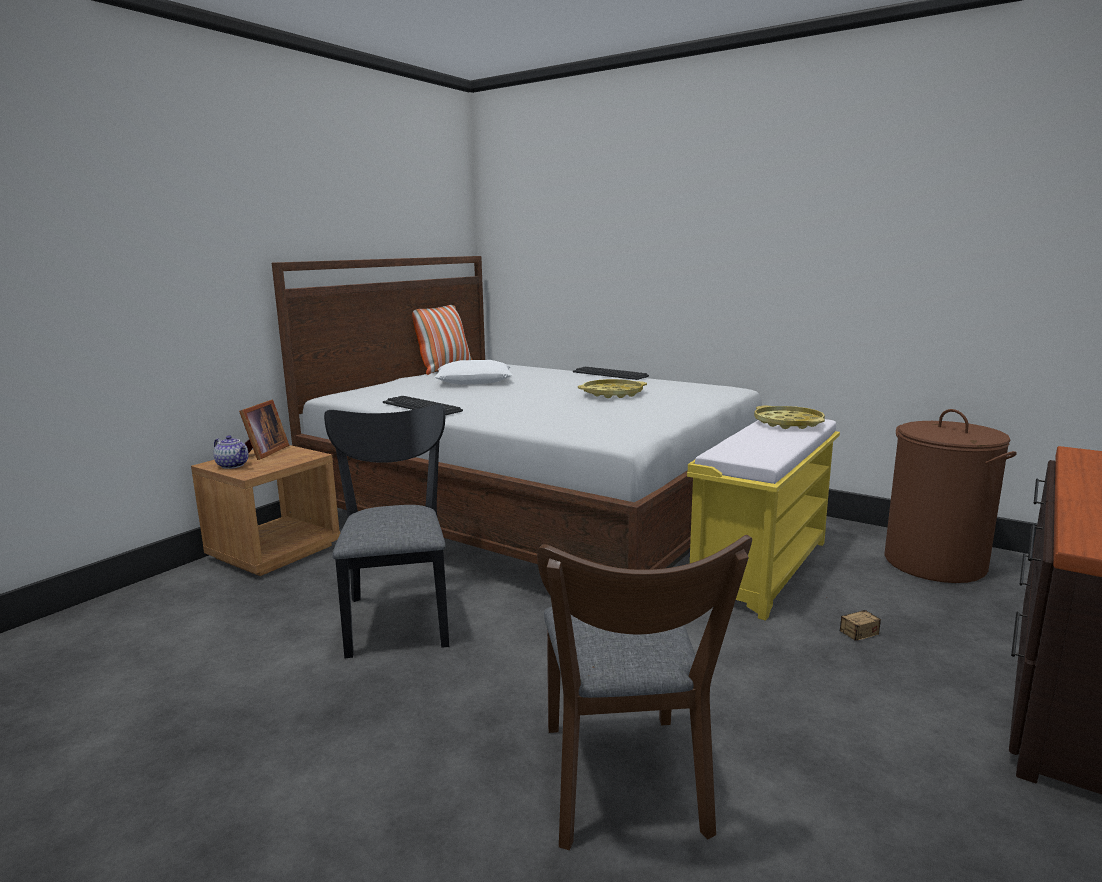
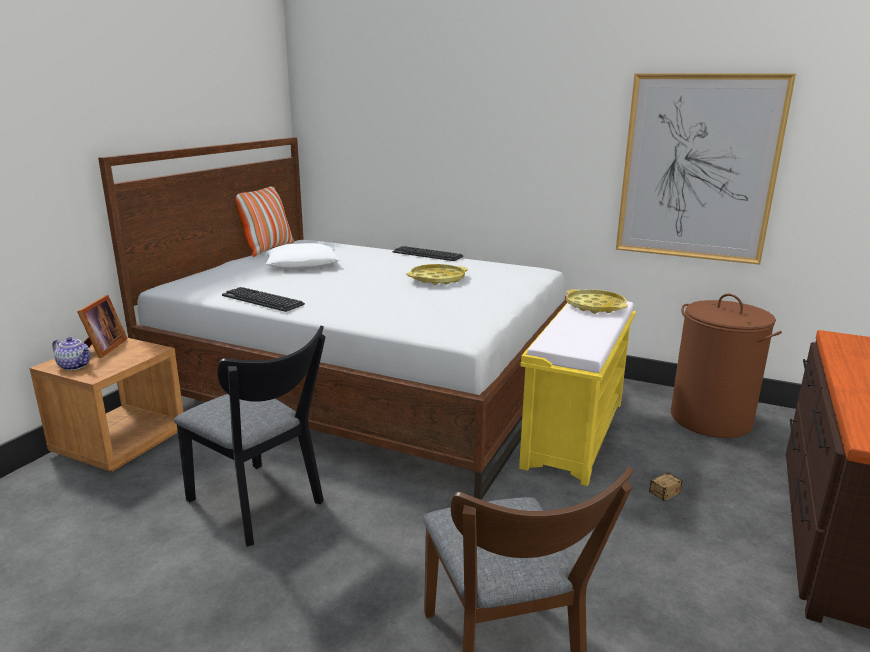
camera: 10 degrees left, 5 degrees up
(399, 615) = (261, 505): black chair -> black chair turned 150 degrees clockwise
(915, 269) = (698, 169): none -> picture

